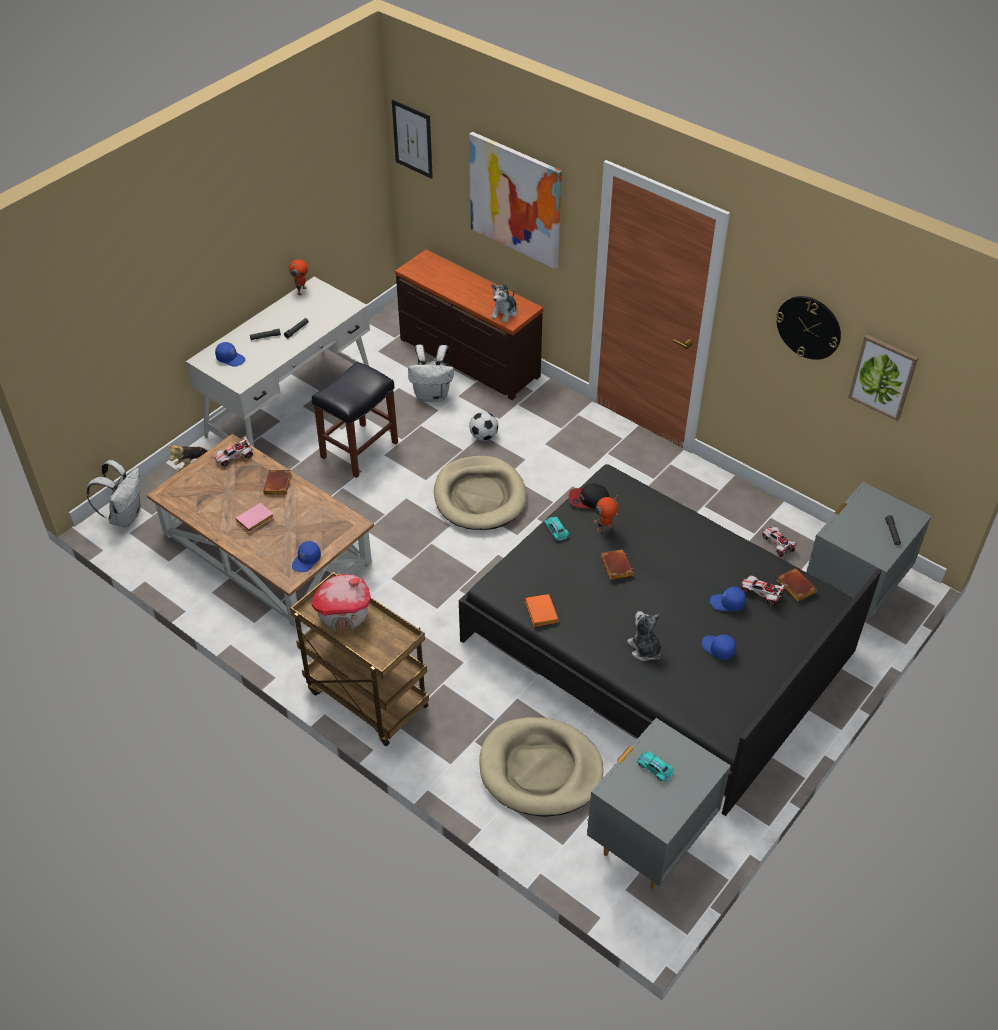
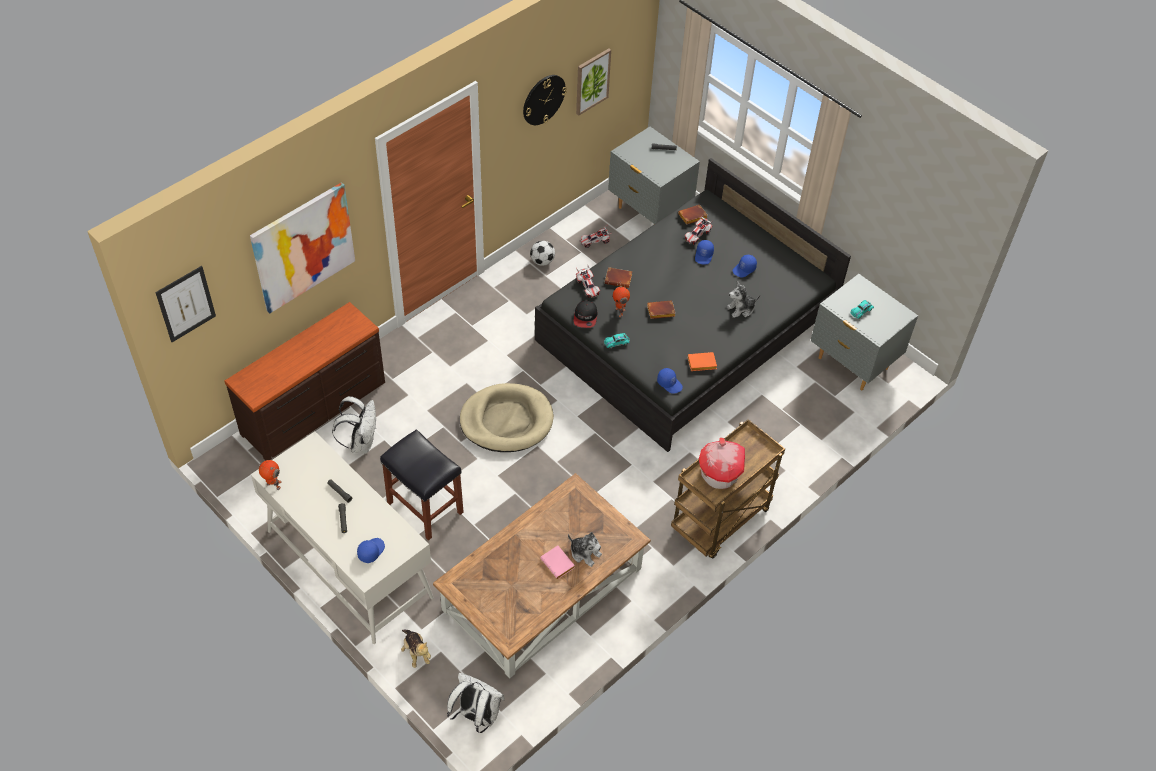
camera: 85 degrees left, 5 degrees up
(235, 457) = (469, 580): toy car -> toy car (588, 287)
(279, 485) = (515, 544): brown book -> brown book (619, 279)
(307, 561) = (614, 525): blue cap -> blue cap (670, 383)
(483, 436) = (429, 409): football -> football (542, 261)
(504, 313) = (350, 330): plush toy -> plush toy (585, 553)
(540, 770) = (793, 416): beige dog bed -> none

